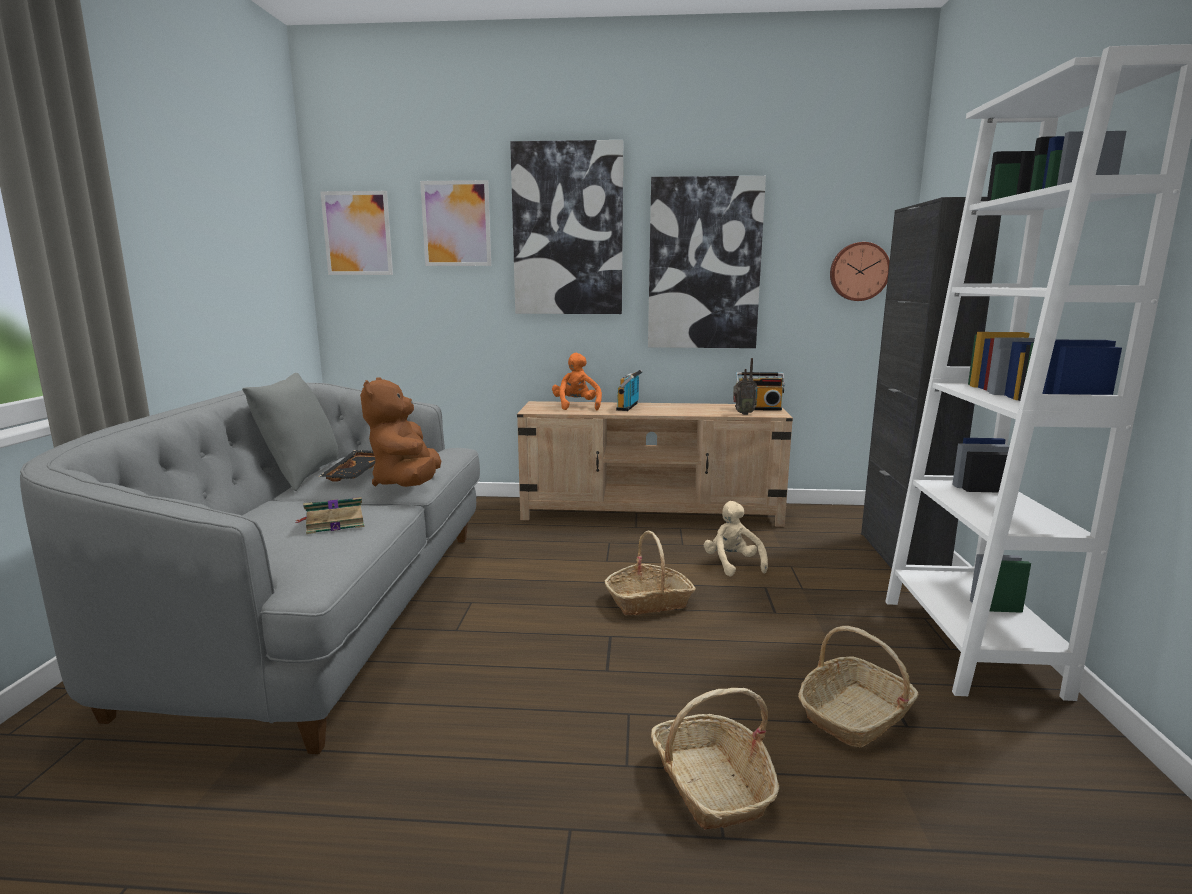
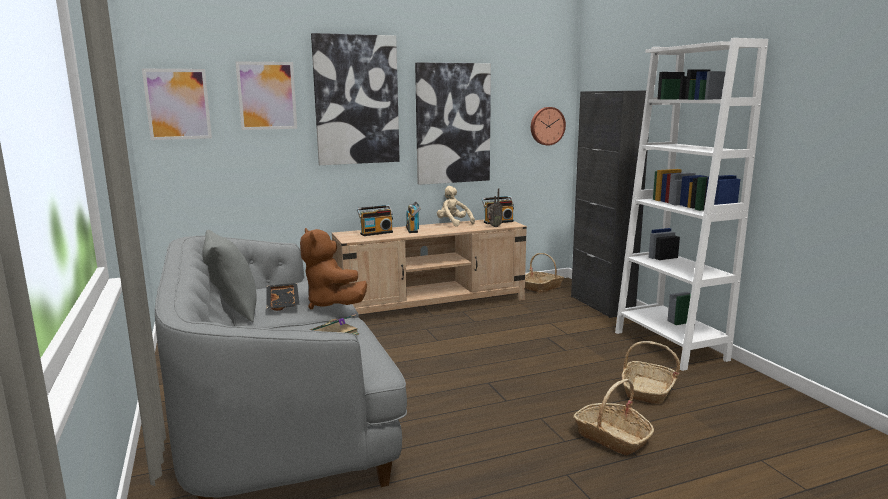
camera: 25 degrees left, 0 degrees up
(576, 406) = (376, 233): orange plush toy -> radio
(649, 601) = (490, 359): basket -> basket (542, 287)
(732, 564) = (516, 328): beige plush toy -> beige plush toy (453, 223)

